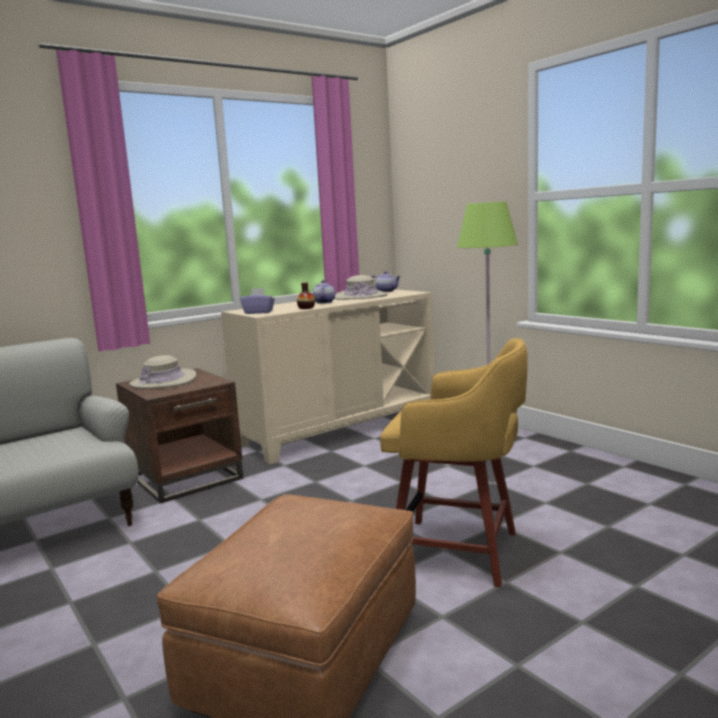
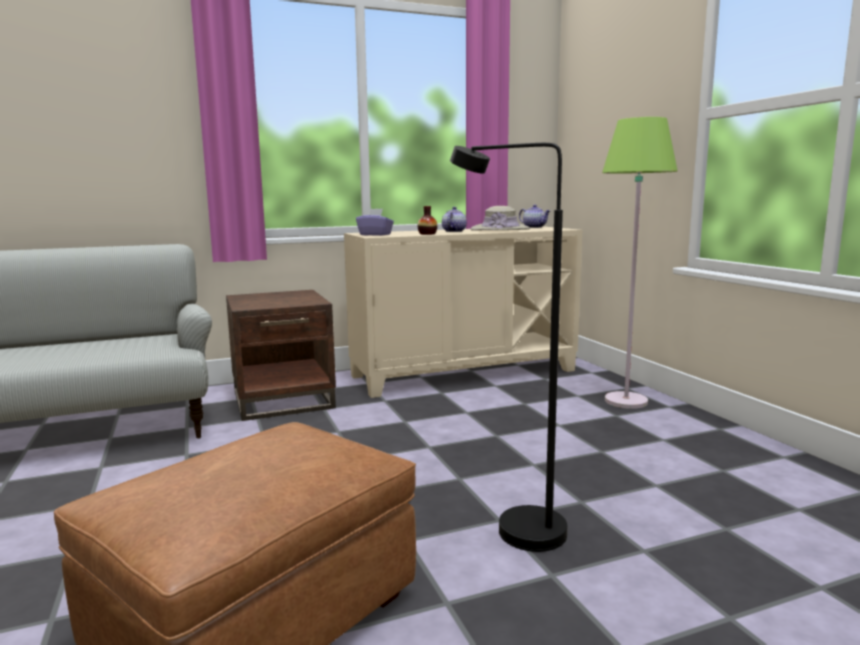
camera: 15 degrees right, 0 degrees up
(163, 381) = (268, 297): beige hat -> none
(459, 552) = (514, 526): yellow stool -> black floor lamp

